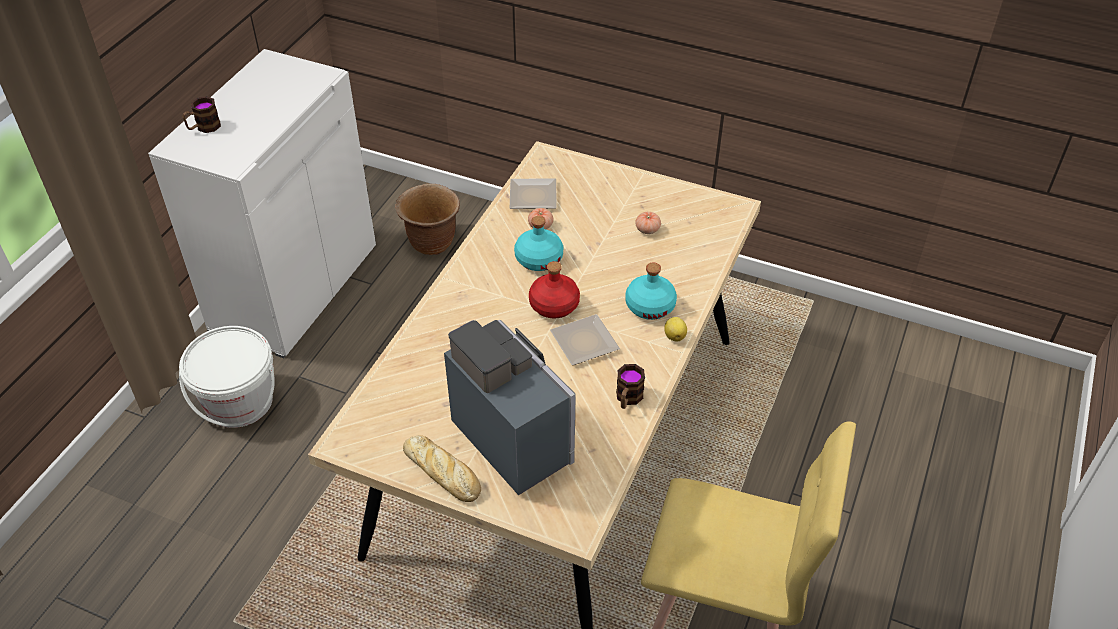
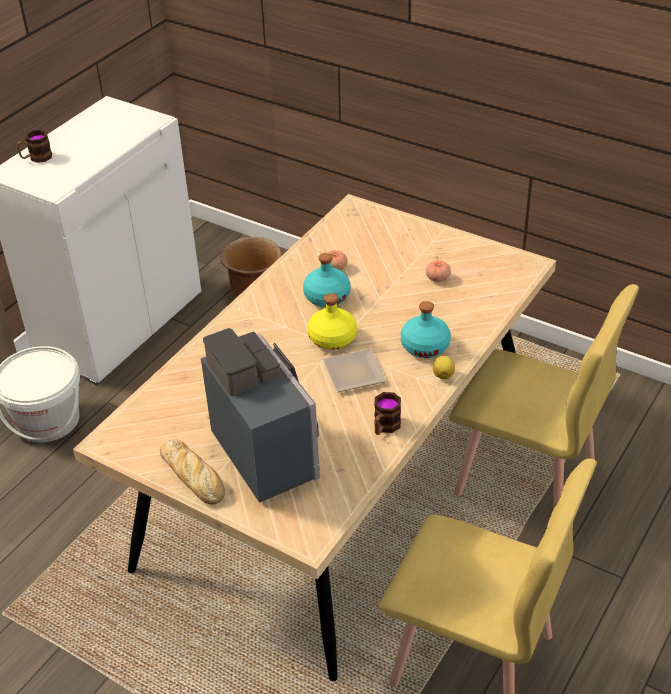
camera: 10 degrees right, 5 degrees down
(534, 195) = (335, 241): plate -> none
(553, 305) = (332, 338): red bottle -> yellow bottle
(741, 419) = (526, 478): none -> yellow chair

